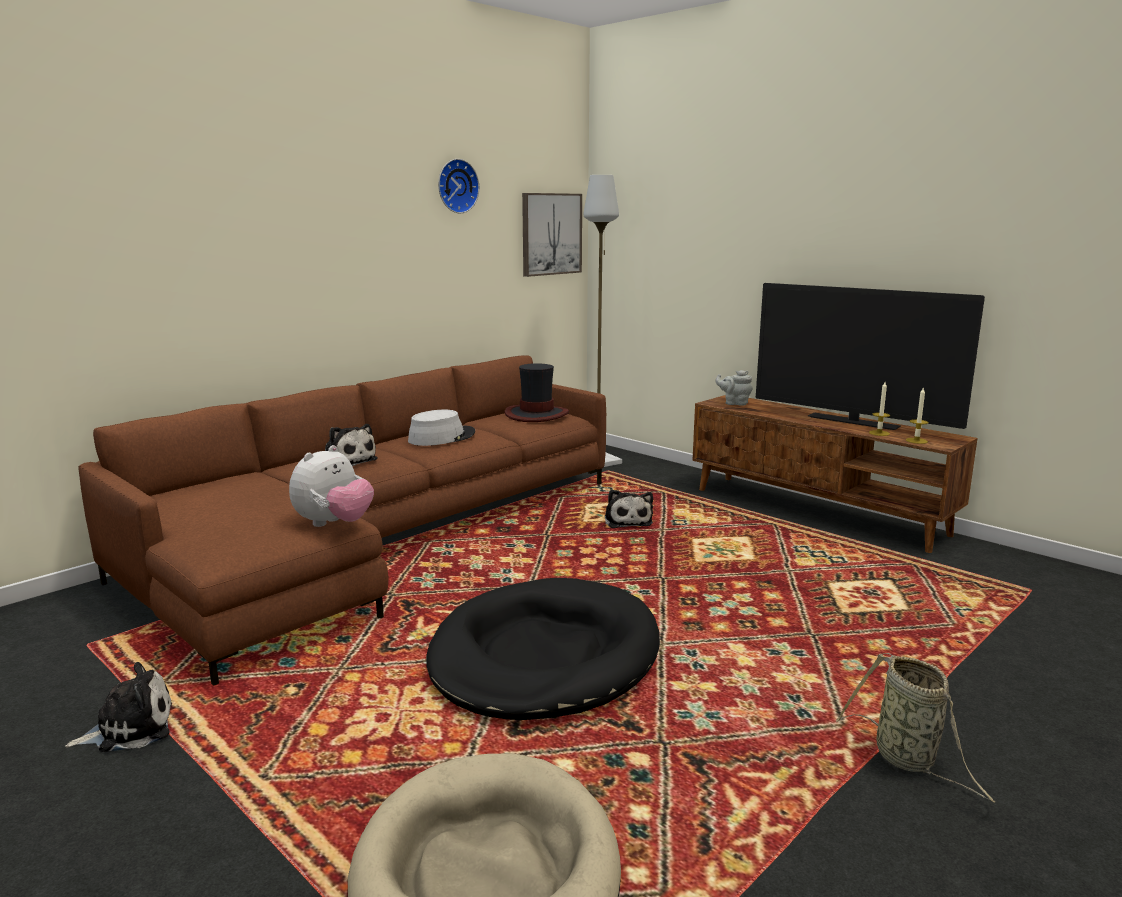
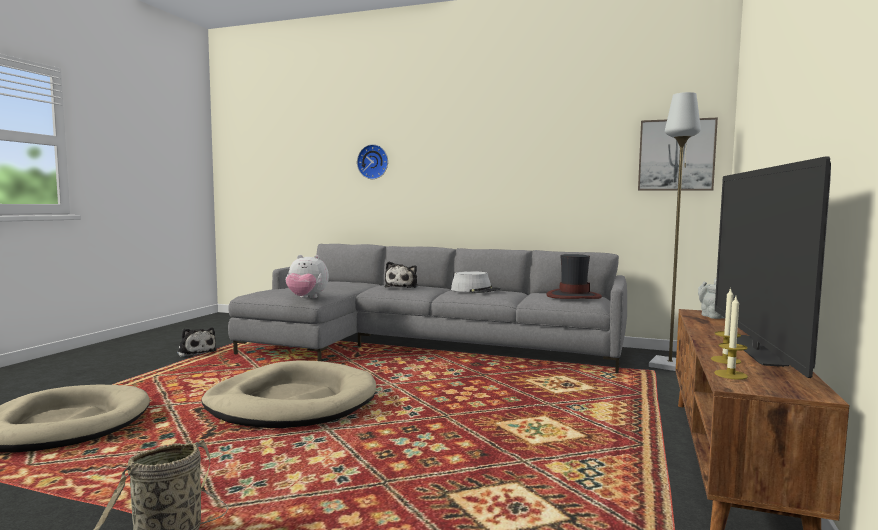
camera: 65 degrees right, 10 degrees down
(377, 540) = (420, 345): brown sofa -> grey sofa
(456, 186) = (569, 120): wall clock -> wall clock (373, 162)
(544, 656) = (292, 402): black dog bed -> beige dog bed
(627, 521) = (550, 391): plush toy -> none

